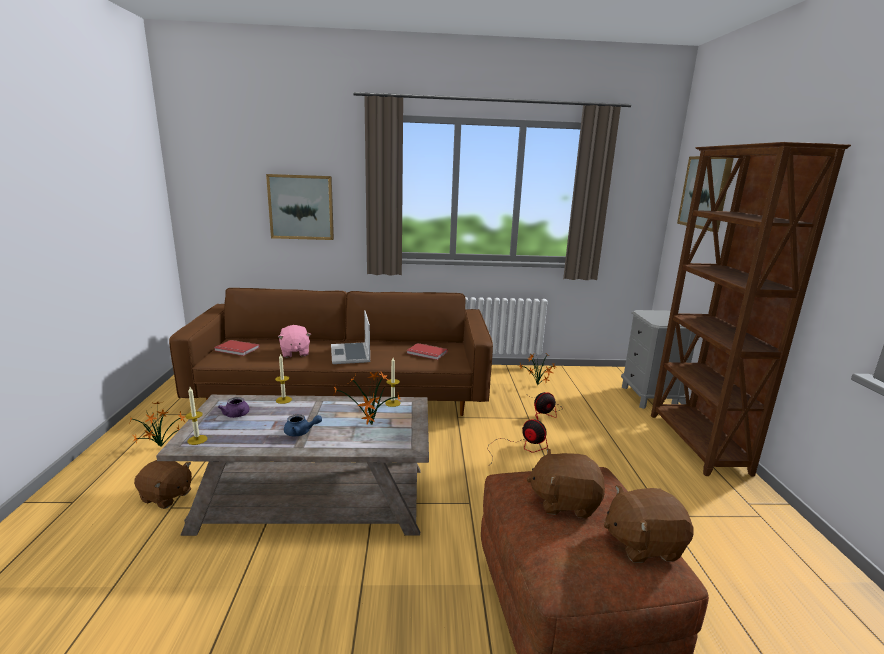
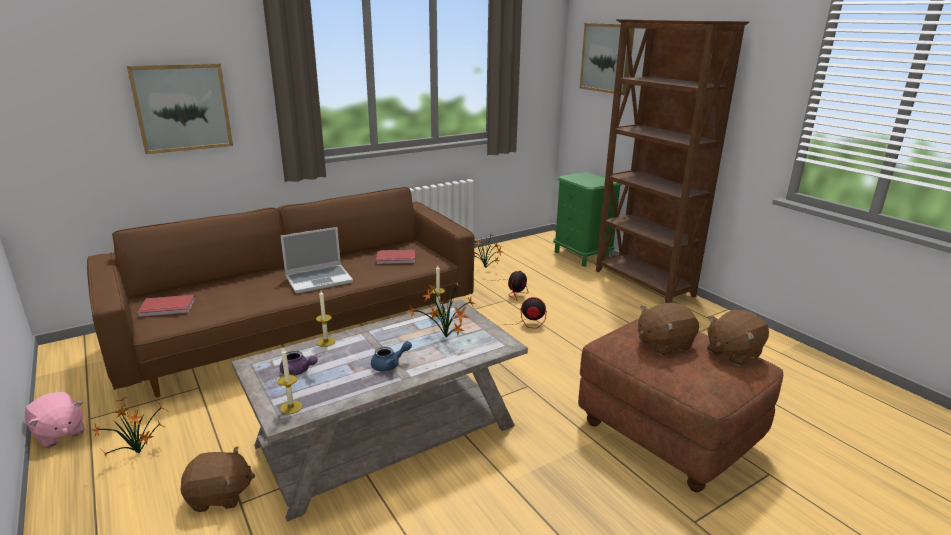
camera: 30 degrees left, 5 degrees up
(294, 353) = (249, 293): pink plush toy -> pink plush toy (59, 433)
(351, 355) = (319, 279): laptop -> laptop turned 75 degrees counterclockwise
(649, 397) = (581, 255): grey nightstand -> green nightstand

